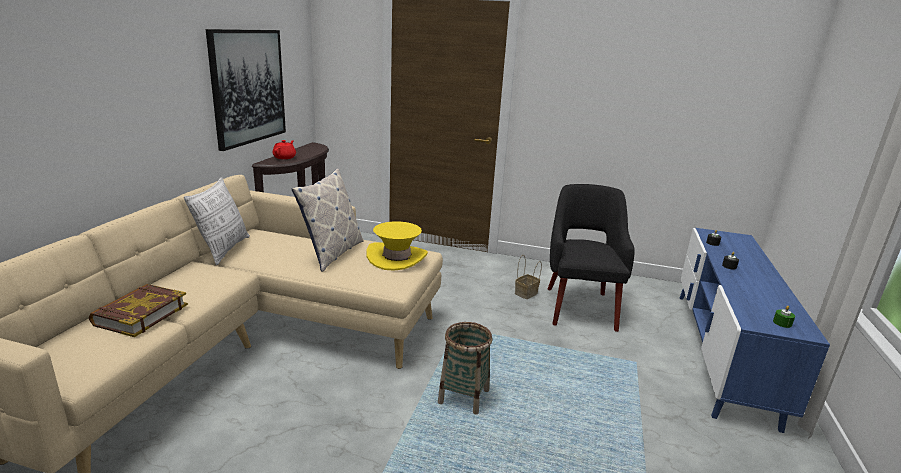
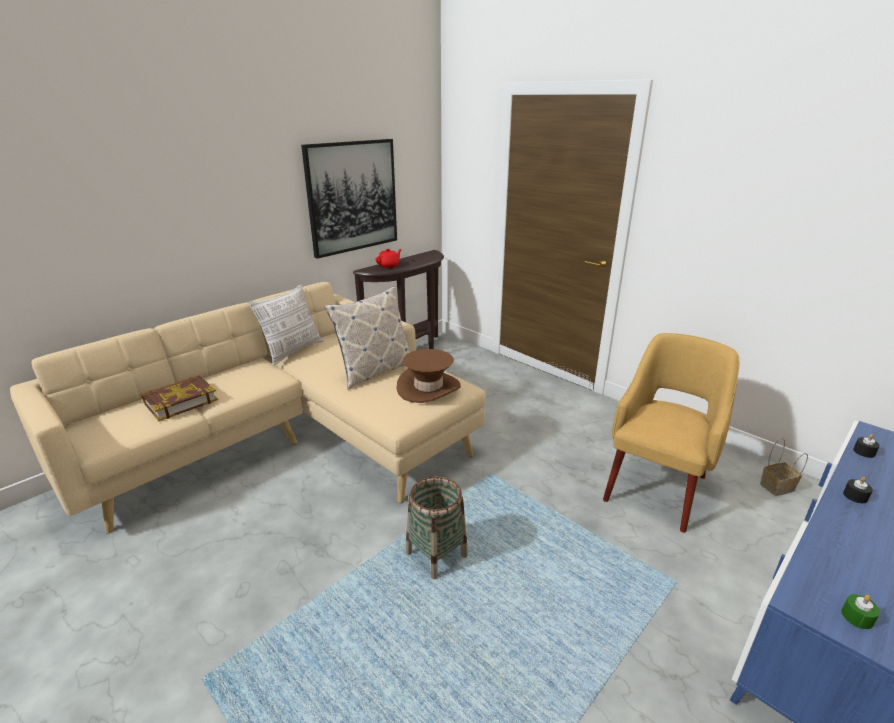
camera: 30 degrees right, 5 degrees up
(397, 257) = (428, 388): yellow hat -> brown hat
(526, 294) = (600, 452): basket -> basket (776, 487)
(580, 307) = (657, 486): black armchair -> yellow armchair

